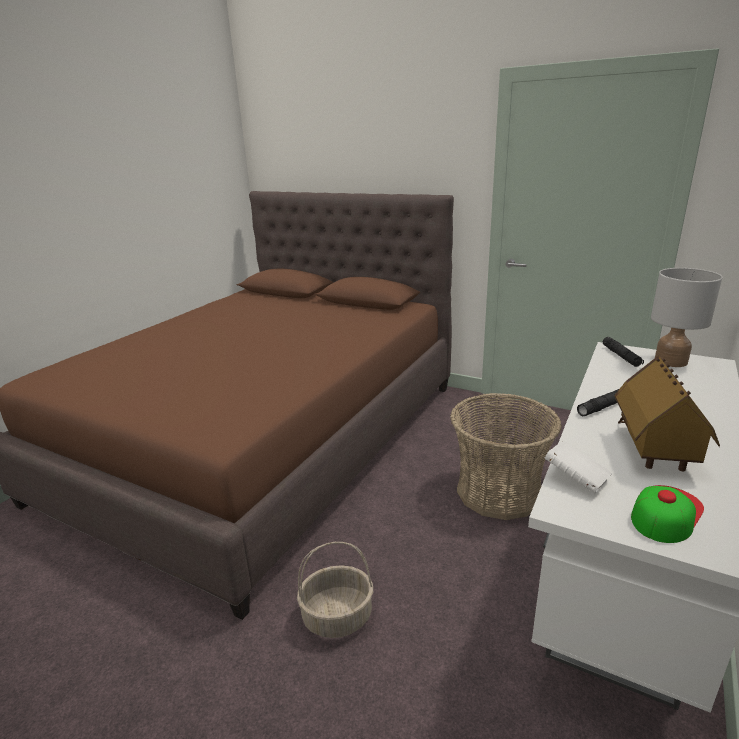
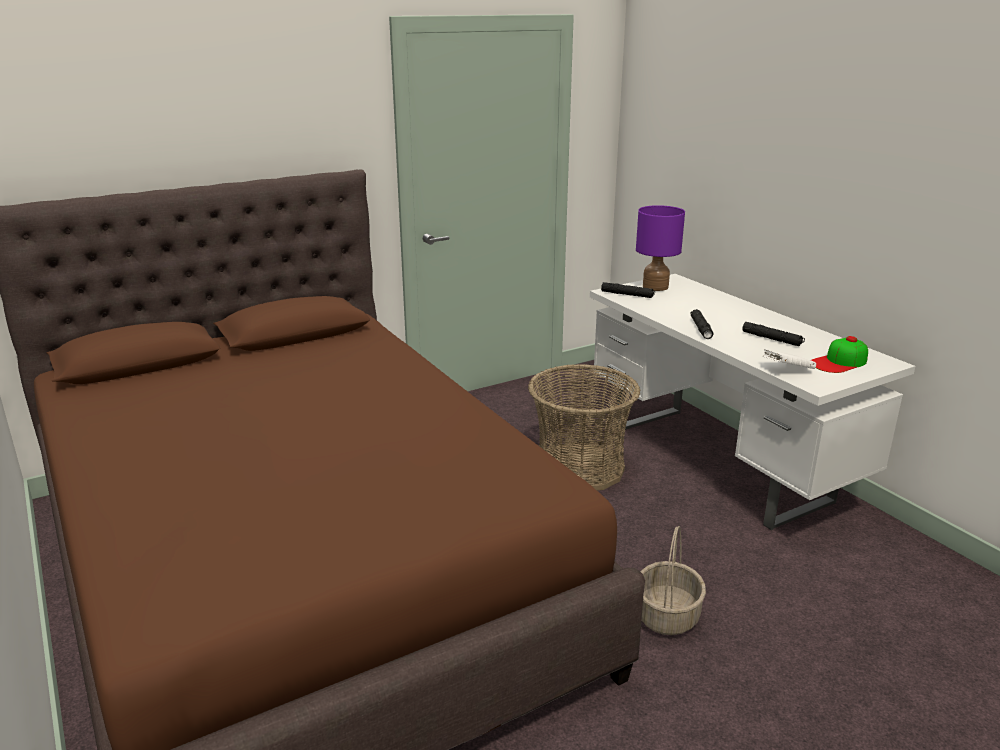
camera: 60 degrees left, 0 degrees up
(653, 451) = (772, 339): toy house -> black flashlight
(666, 512) = (839, 362): cap -> cap turned 105 degrees counterclockwise
(670, 361) = (655, 287): grey table lamp -> purple table lamp

